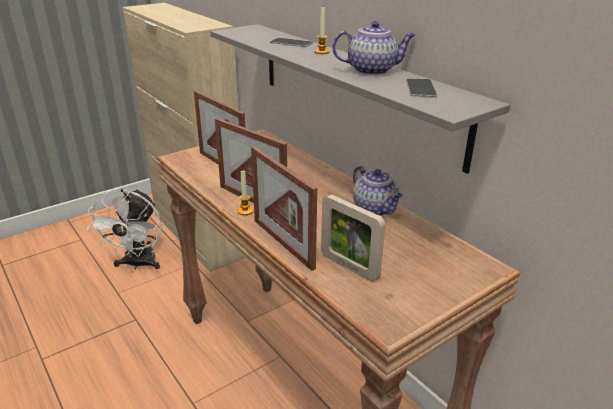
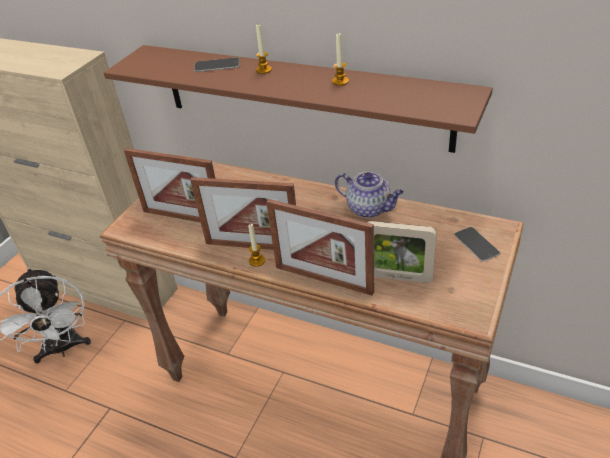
camera: 25 degrees left, 10 degrees up
(353, 88) = (301, 96): grey shelf -> brown shelf
(372, 70) = (340, 81): teapot -> candle
(420, 88) = (406, 91): phone -> phone (476, 244)

